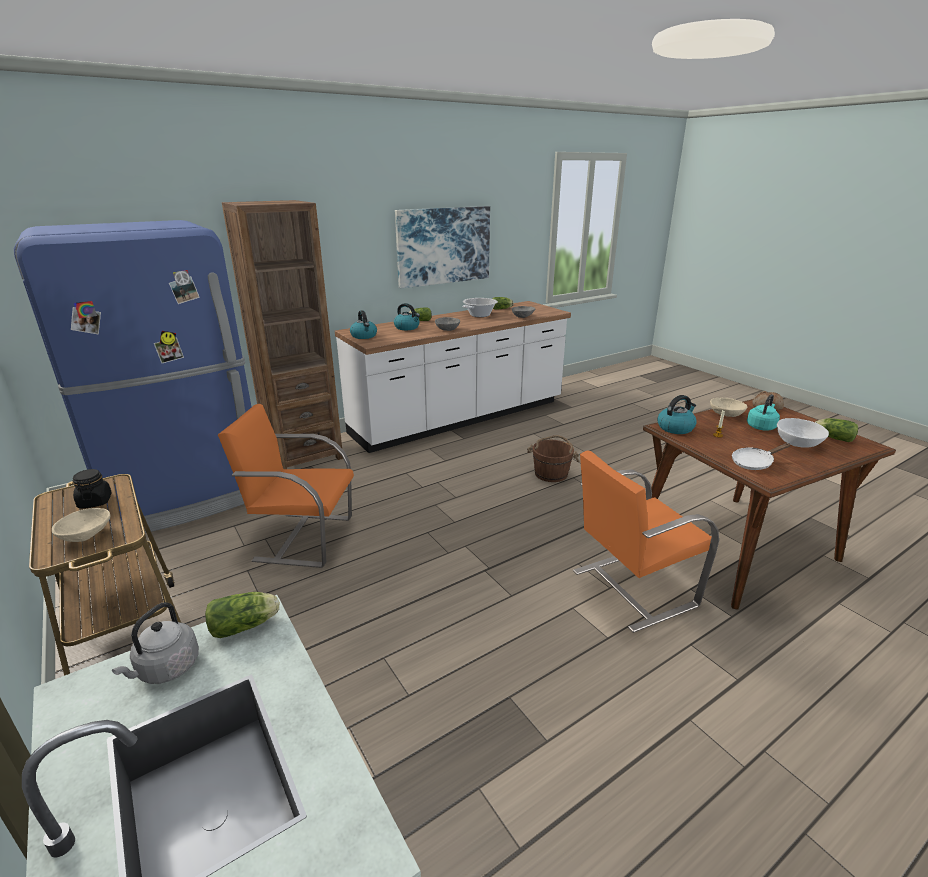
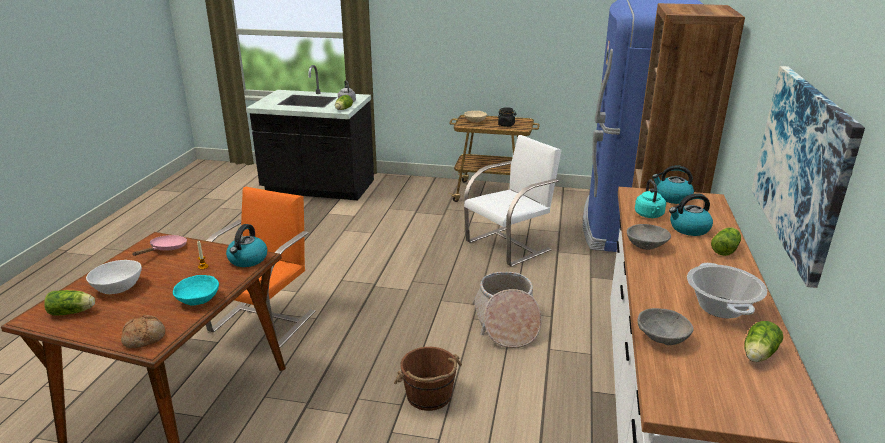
camera: 135 degrees right, 0 degrees up
(303, 538) = (509, 245): orange chair -> white chair
(441, 483) = (506, 323): none -> basket
(725, 415) = (198, 299): beige bowl -> turquoise bowl
(754, 463) = (166, 249): white frying pan -> pink frying pan
(761, 426) = (155, 297): turquoise kettle -> turquoise kettle (649, 215)

